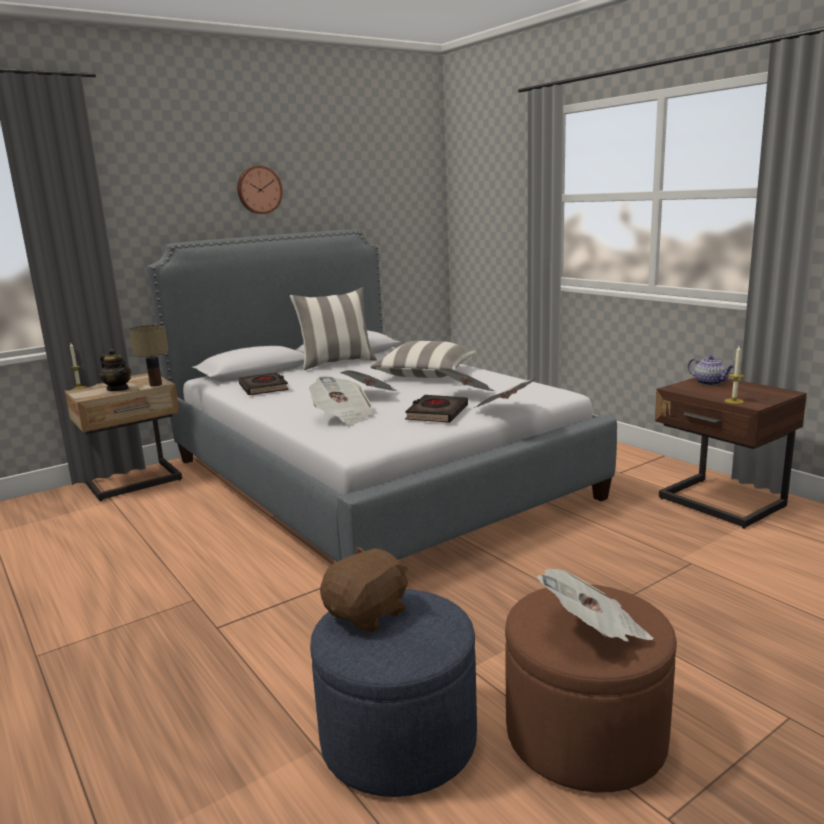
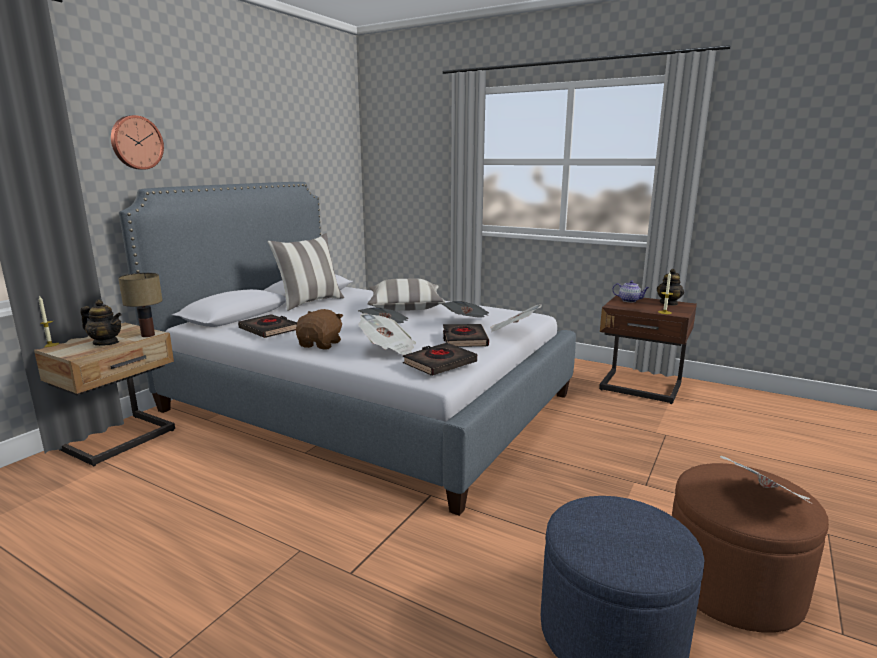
camera: 25 degrees left, 0 degrees up
(259, 190) = (219, 140): wall clock -> wall clock (136, 142)
(368, 614) = (592, 527): brown plush toy -> brown plush toy (321, 344)
(372, 435) = (439, 363): none -> black book
(762, 390) = (669, 303): none -> teapot

